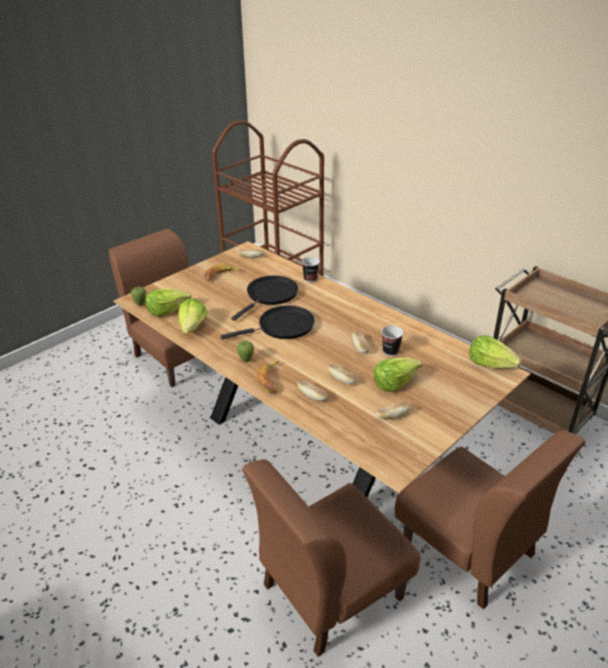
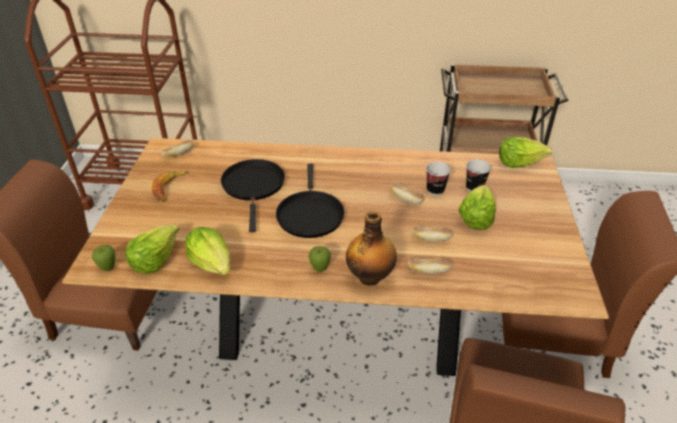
camera: 40 degrees left, 5 degrees up
(270, 380) = (370, 276): banana -> bottle
(282, 327) = (309, 214): black frying pan -> black frying pan turned 150 degrees clockwise
(310, 279) = (273, 152): cup -> cup (474, 187)
(392, 416) = (514, 250): bread -> none

